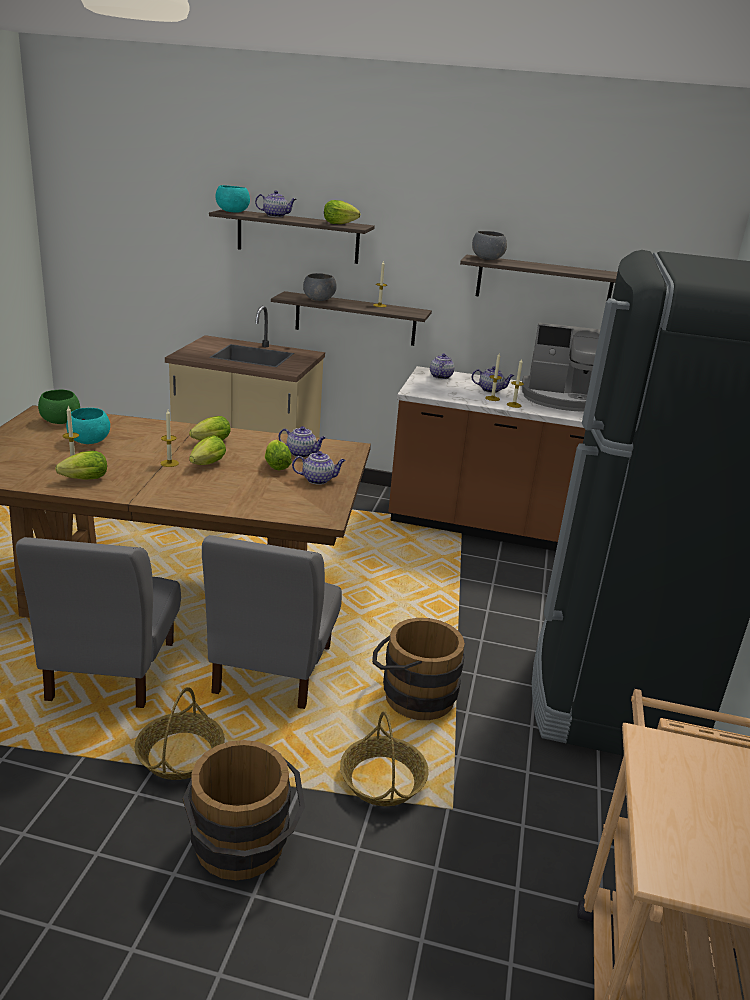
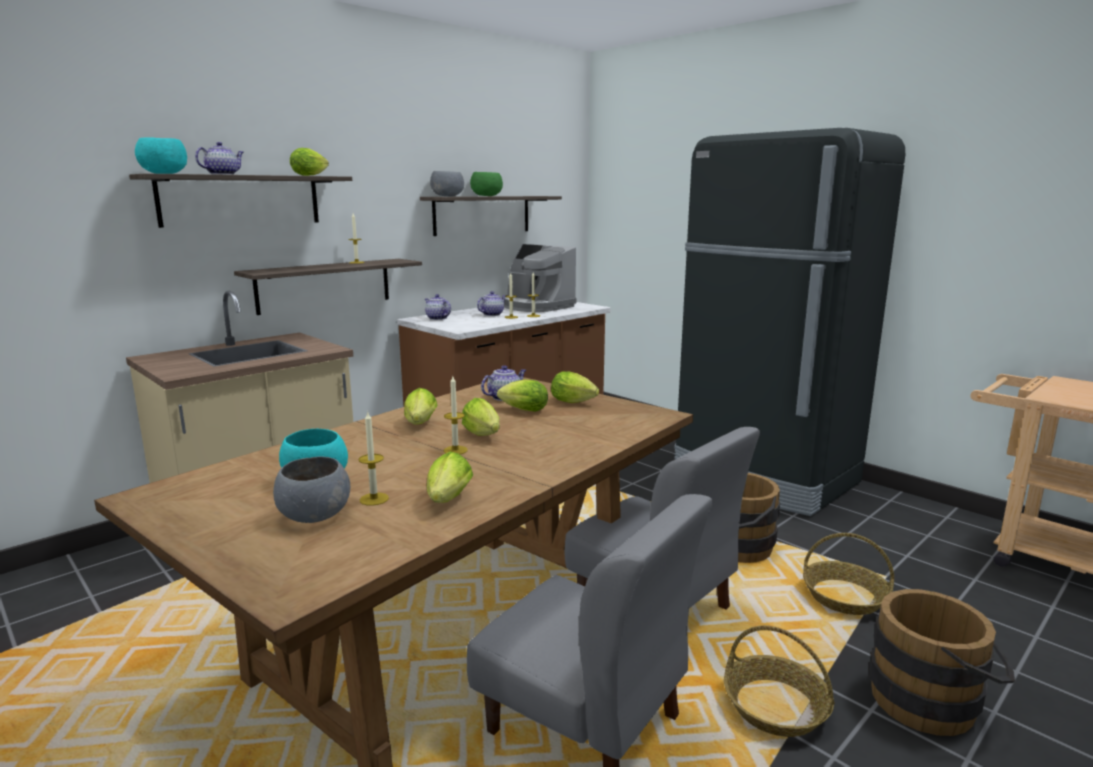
camera: 55 degrees left, 10 degrees down
(60, 421) = (207, 489): green bowl -> green bowl (487, 196)
(318, 299) = (295, 268): grey bowl -> grey bowl (314, 516)
(318, 480) = (575, 402): teapot -> lettuce
(560, 398) = (536, 306): coffee machine -> coffee machine turned 90 degrees clockwise

